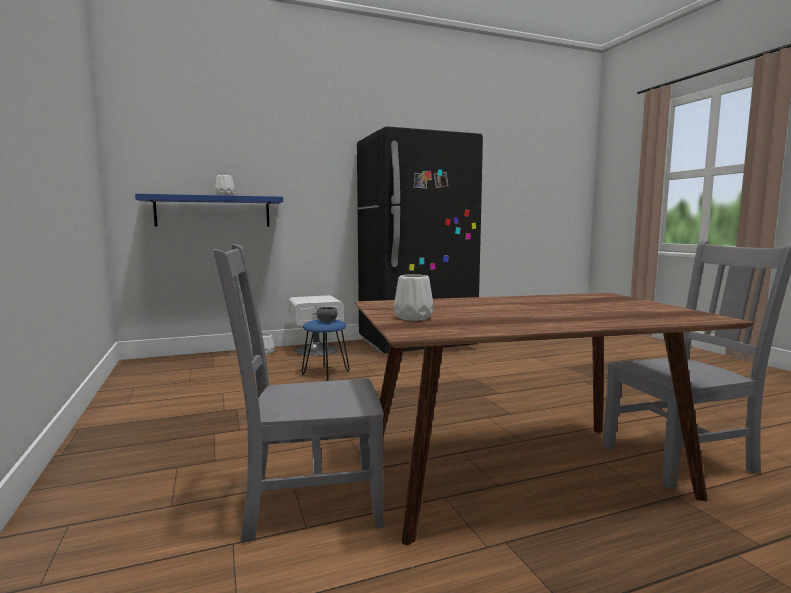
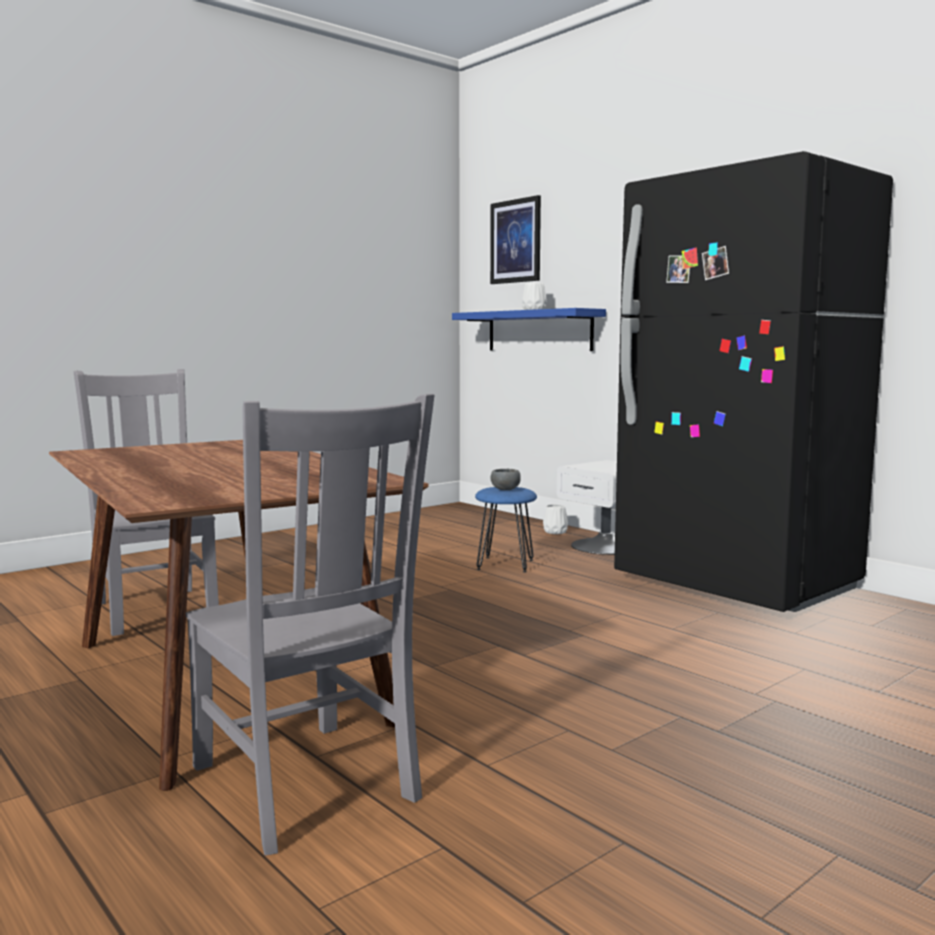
camera: 70 degrees right, 0 degrees up
(181, 139) = (515, 241): none -> picture
(413, 317) = (158, 449): white vase -> none

